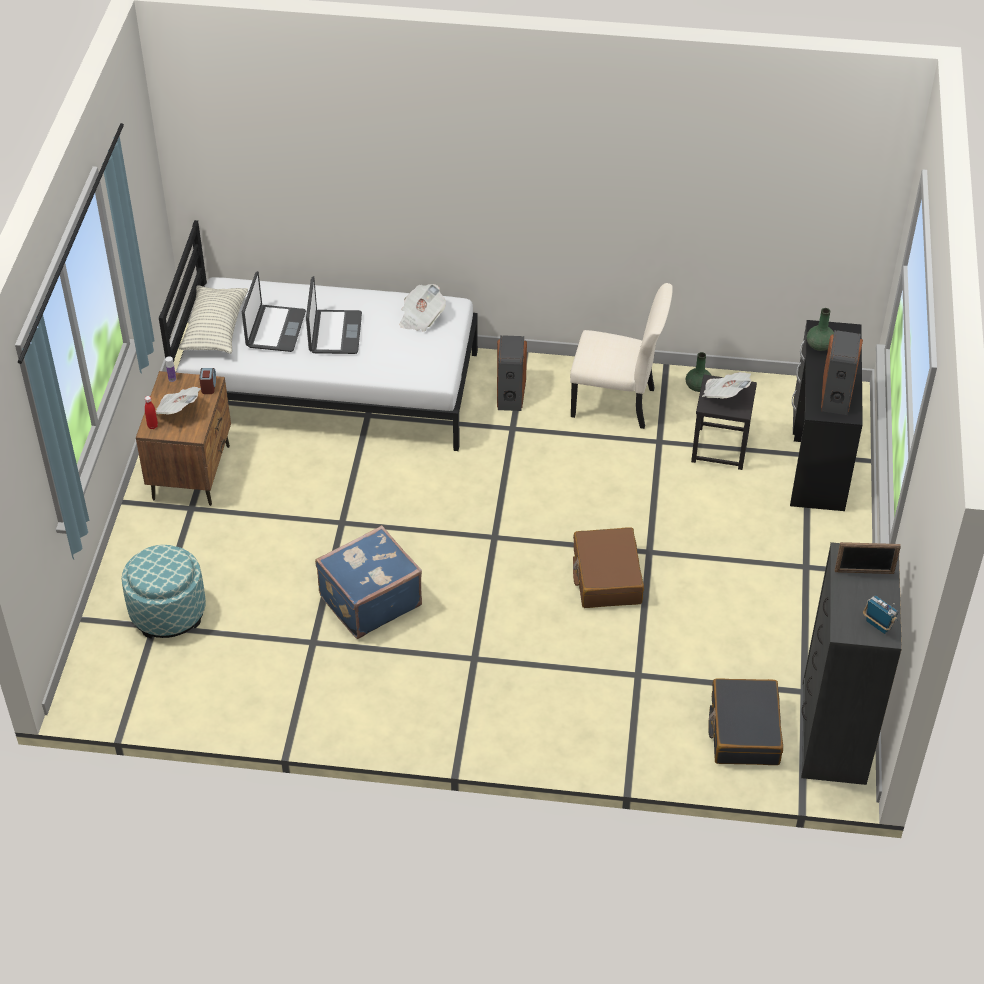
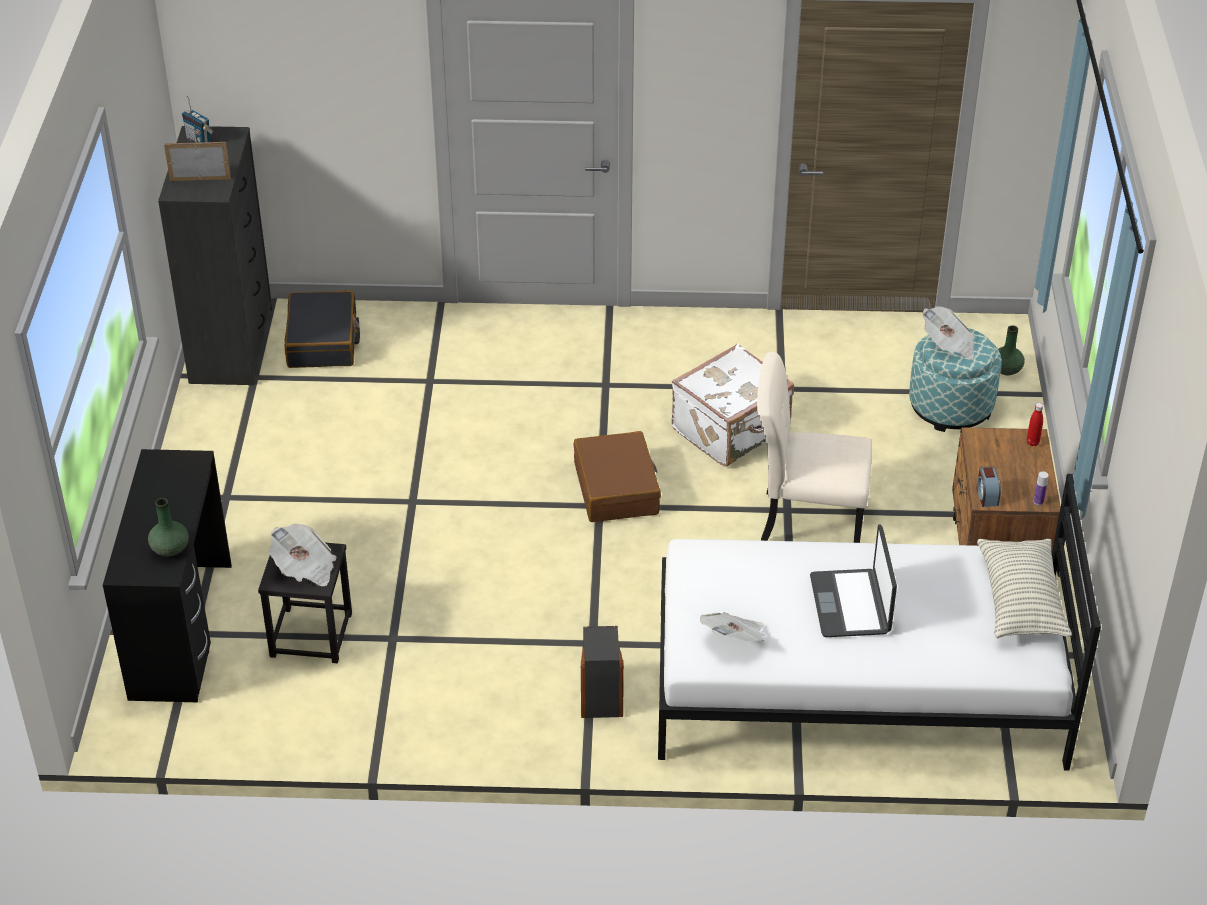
camera: 175 degrees right, 5 degrees down
(178, 410) = (1011, 464): newspaper -> newspaper (948, 345)
(275, 329) = (936, 602): laptop -> none
(369, 600) = (732, 431): blue suitcase -> white suitcase
(606, 577) = (463, 471): brown suitcase -> brown suitcase (617, 489)
(617, 403) = (449, 689): beige chair -> beige chair (806, 520)
(698, 386) = (331, 724): green vase -> green vase (1006, 370)
(836, 395) = (164, 482): speaker -> none

